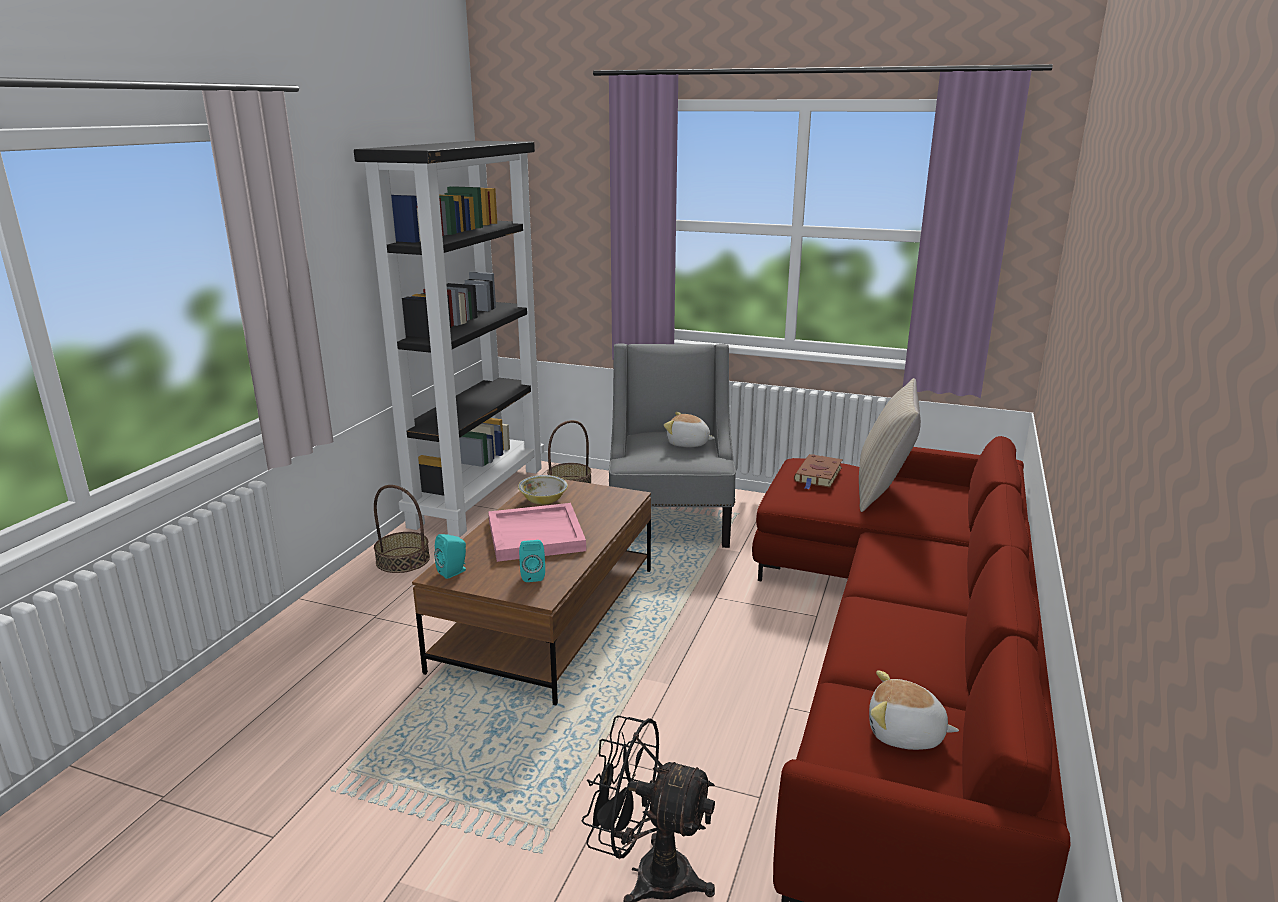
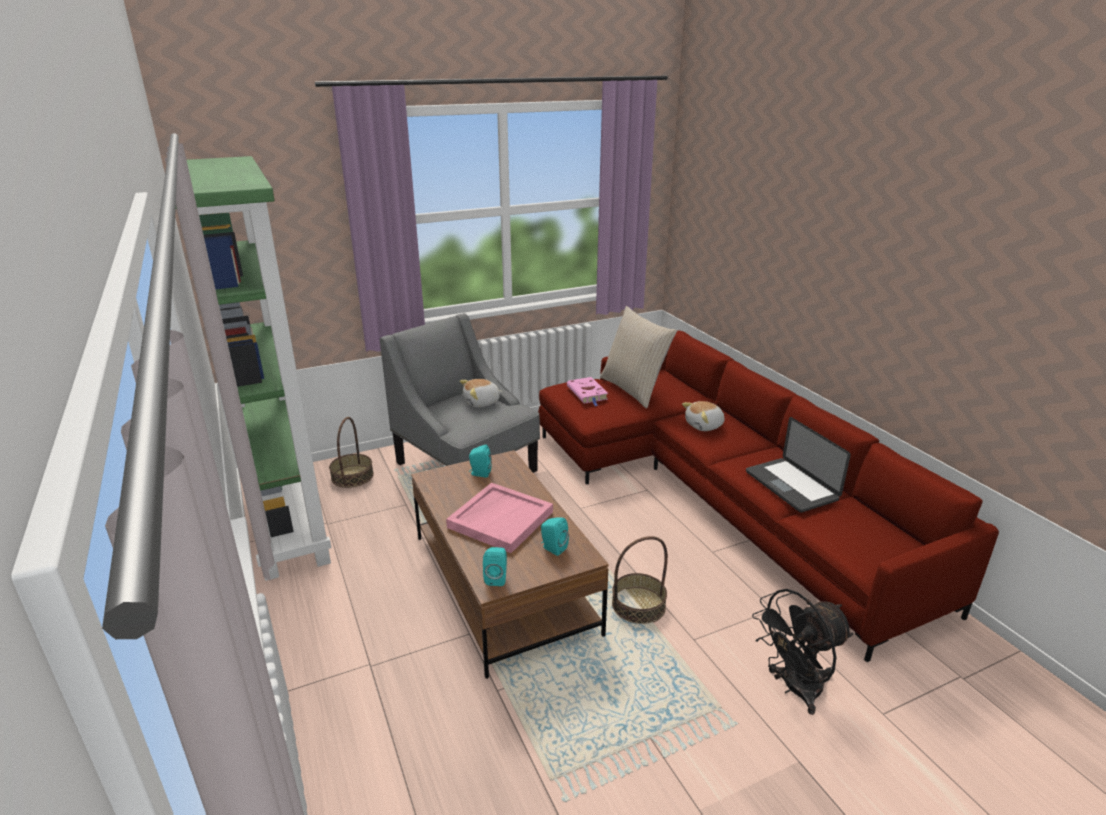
camera: 45 degrees left, 5 degrees up
(402, 560) = (312, 608): basket -> basket (638, 605)
(478, 495) = (285, 520): black bookcase -> green bookcase
(543, 500) = (454, 491): bowl -> none
(587, 497) = (479, 473): none -> turquoise speaker
(818, 475) = (588, 394): brown book -> pink book
(895, 656) = (791, 486): none -> laptop
(905, 734) = (856, 523): plush toy -> plush toy (704, 426)

